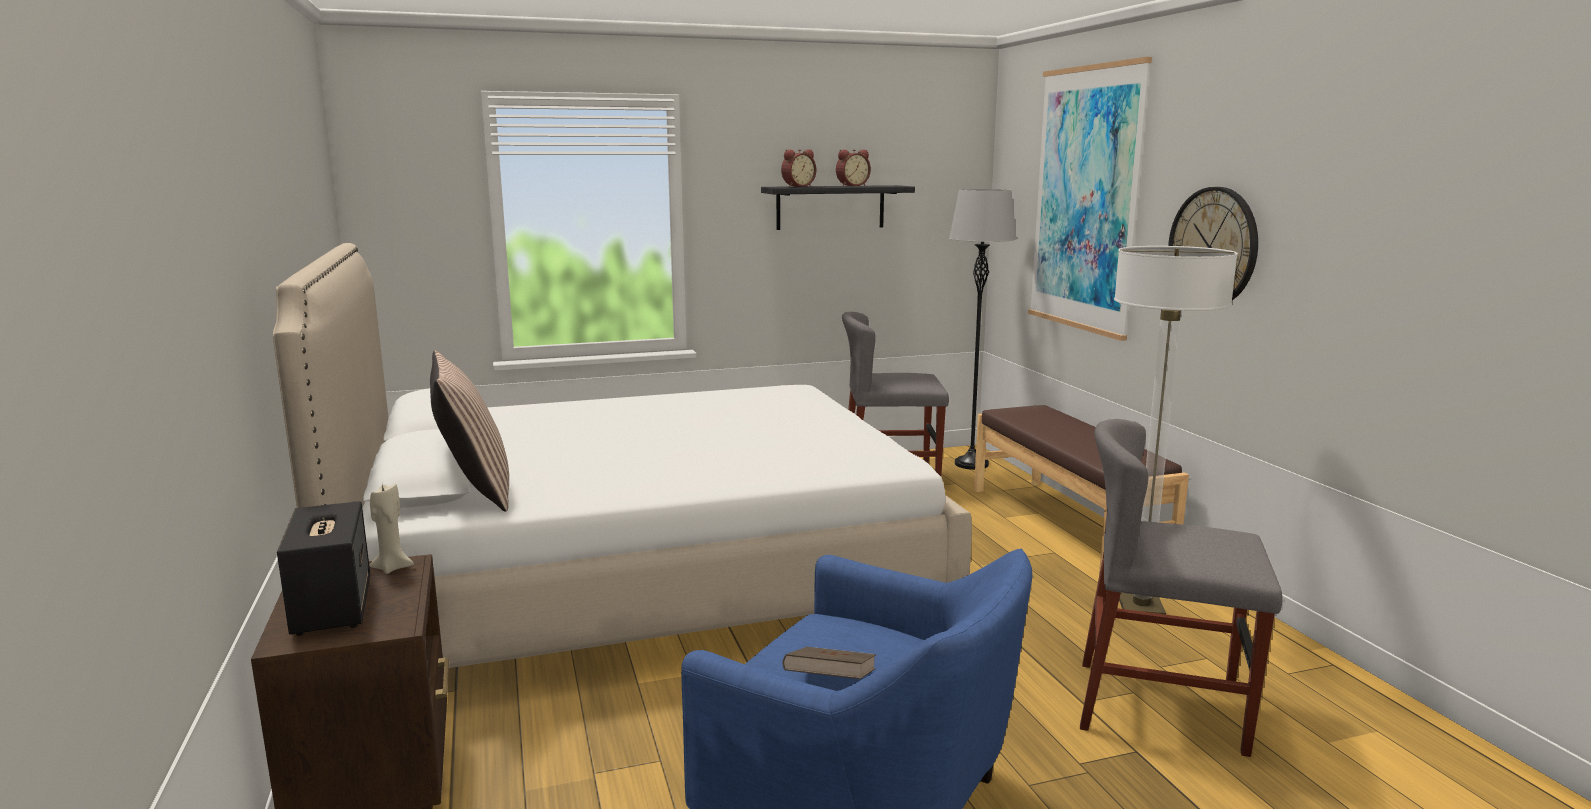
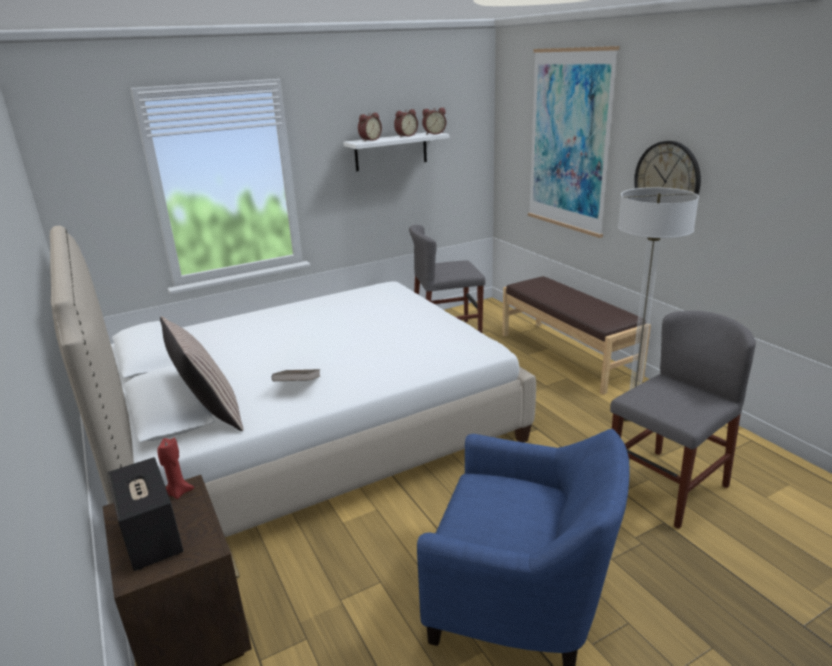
camera: 10 degrees left, 10 degrees up
(392, 567) = (178, 492): beige candle -> red candle
(830, 207) = (391, 151): black shelf -> white shelf
(830, 685) = (508, 537): brown book -> brown book (298, 386)
(893, 185) = (434, 133): none -> alarm clock
(971, 464) = (493, 314): grey floor lamp -> none
(1160, 706) = (667, 487): grey chair -> grey chair turned 135 degrees clockwise

